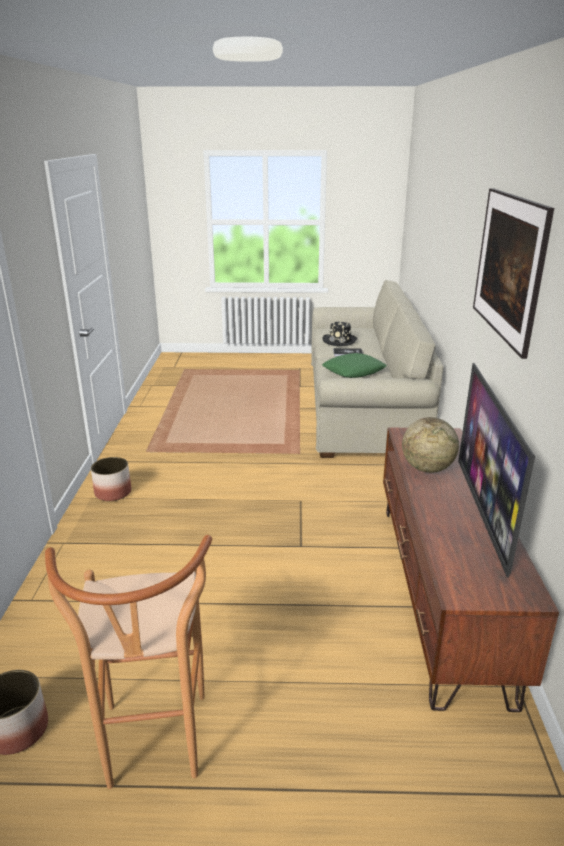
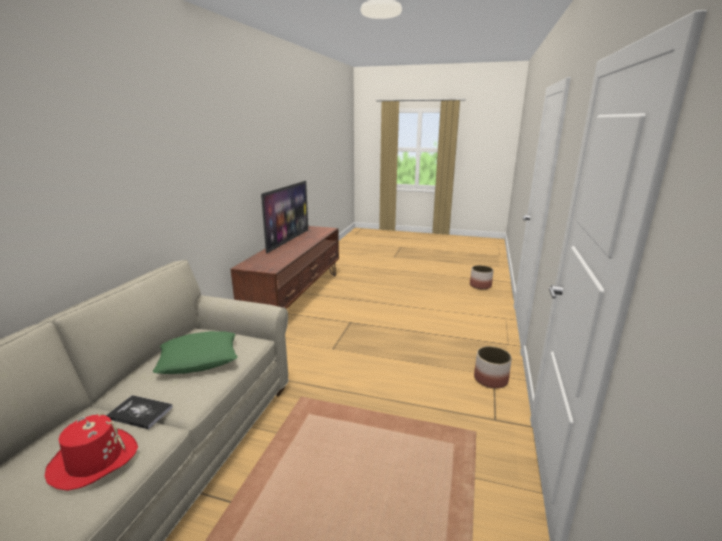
camera: 165 degrees left, 5 degrees down
(154, 750) = (430, 278): brown stool -> none
(340, 341) = (93, 459): black hat -> red hat
(427, 468) = (287, 254): globe -> none
(503, 299) = (234, 162): picture -> none

